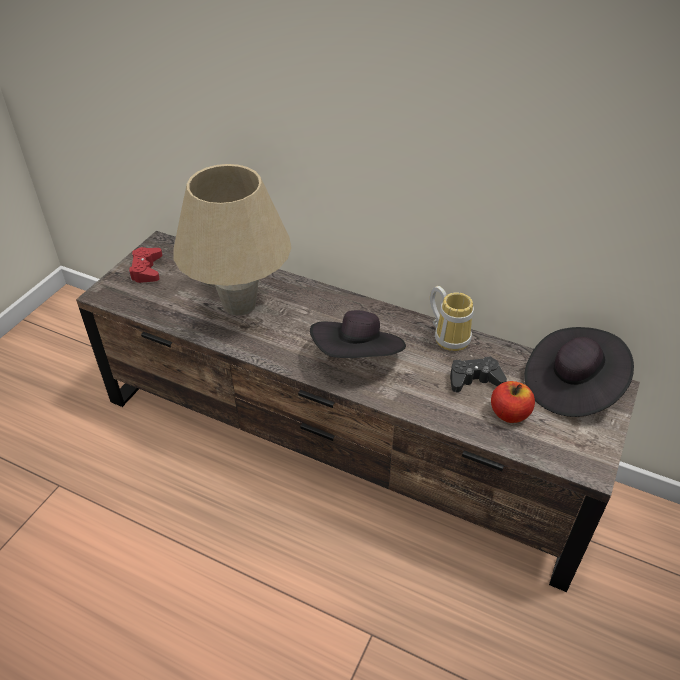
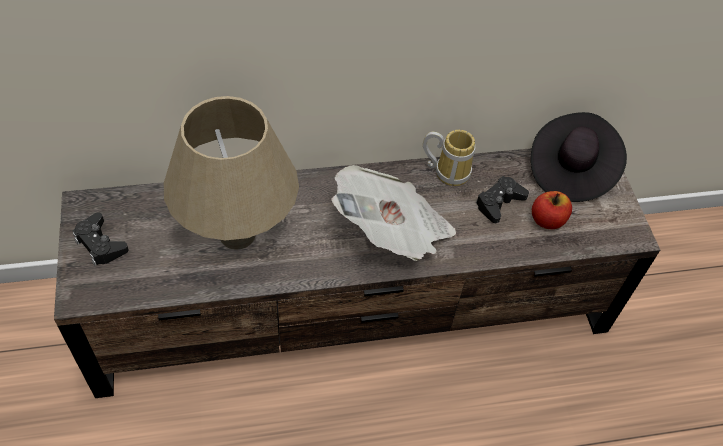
camera: 40 degrees left, 10 degrees up
(146, 270) = (100, 244): red game controller -> black game controller
(358, 357) = (392, 232): black hat -> newspaper

